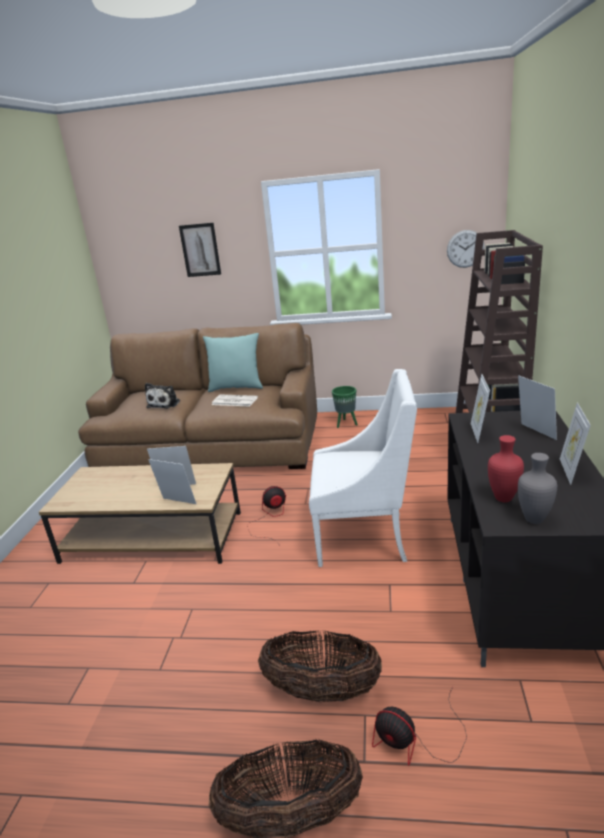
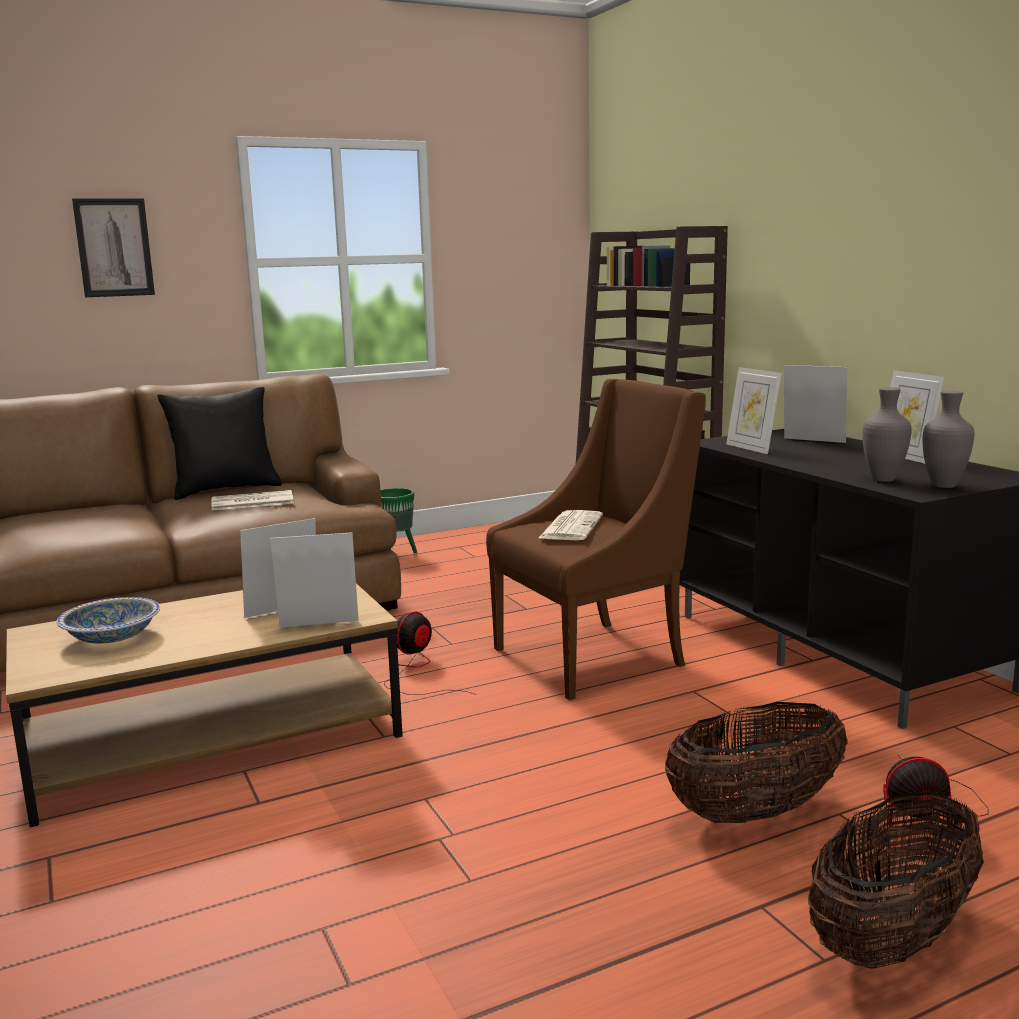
camera: 35 degrees left, 10 degrees down
(103, 485) = (112, 637): none -> bowl
(165, 403) = (102, 521): plush toy -> none
(236, 387) = (225, 490): turquoise pillow -> black pillow
(347, 463) = (570, 527): none -> newspaper
(365, 537) = (594, 656): white armchair -> brown armchair
(465, 249) = (543, 270): wall clock -> none
(502, 498) = (881, 480): red vase -> grey vase

